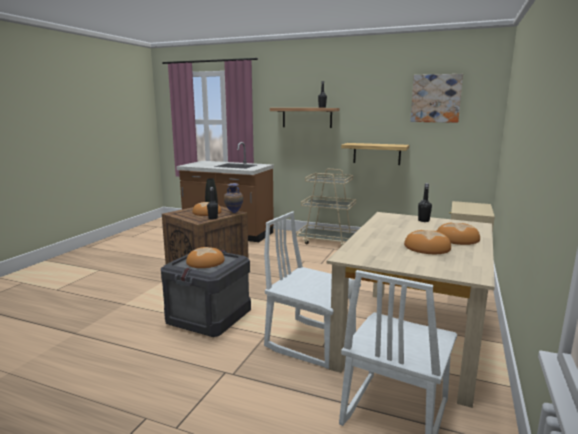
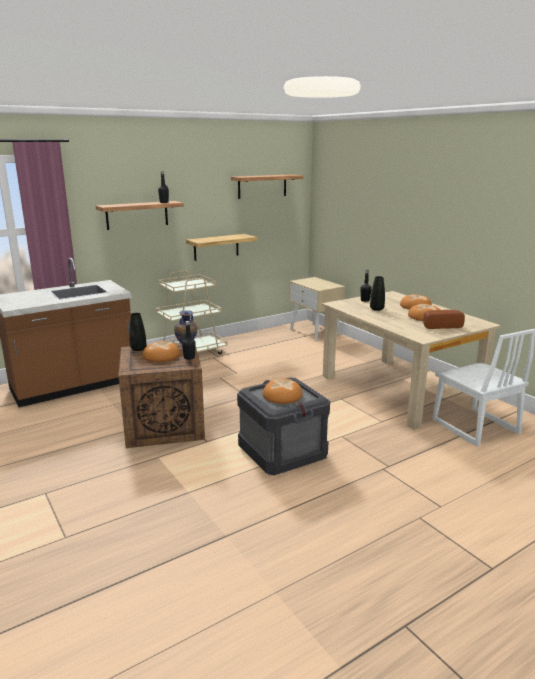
camera: 55 degrees left, 5 degrees up
(311, 341) = (371, 423): white chair -> none
(405, 228) = (376, 309): none -> black vase
(409, 258) = (441, 326): none -> bread
(436, 98) = (262, 186): picture -> shelf

